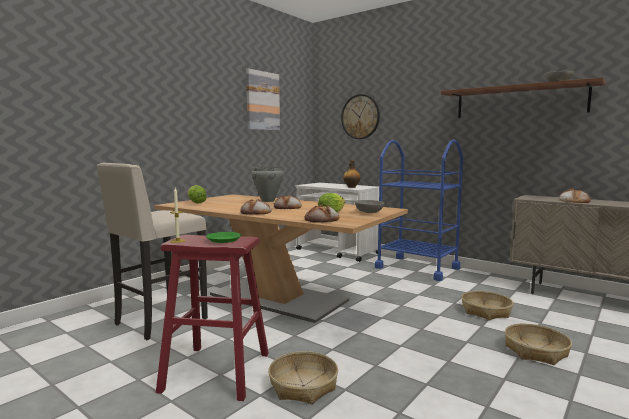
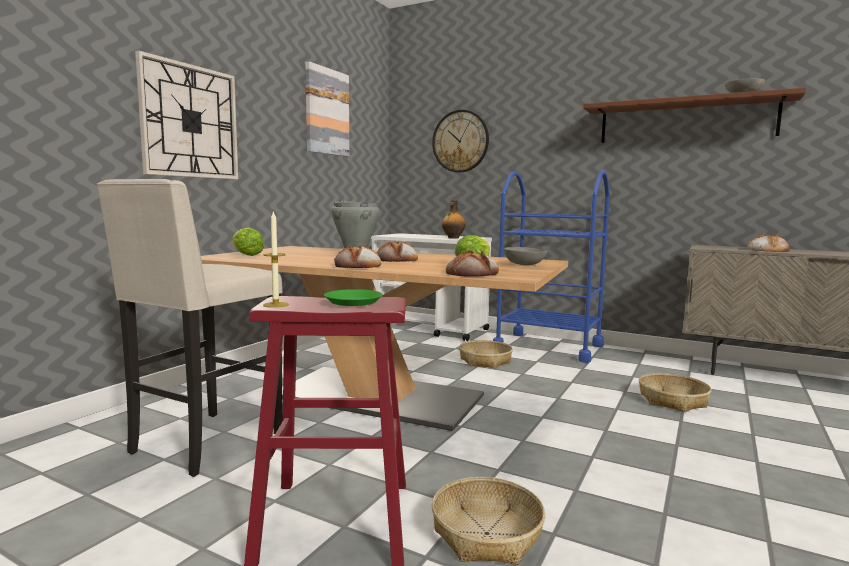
camera: 10 degrees left, 0 degrees up
(164, 116) = (190, 121): none -> wall clock
(536, 351) = (773, 452): basket -> basket (485, 361)

